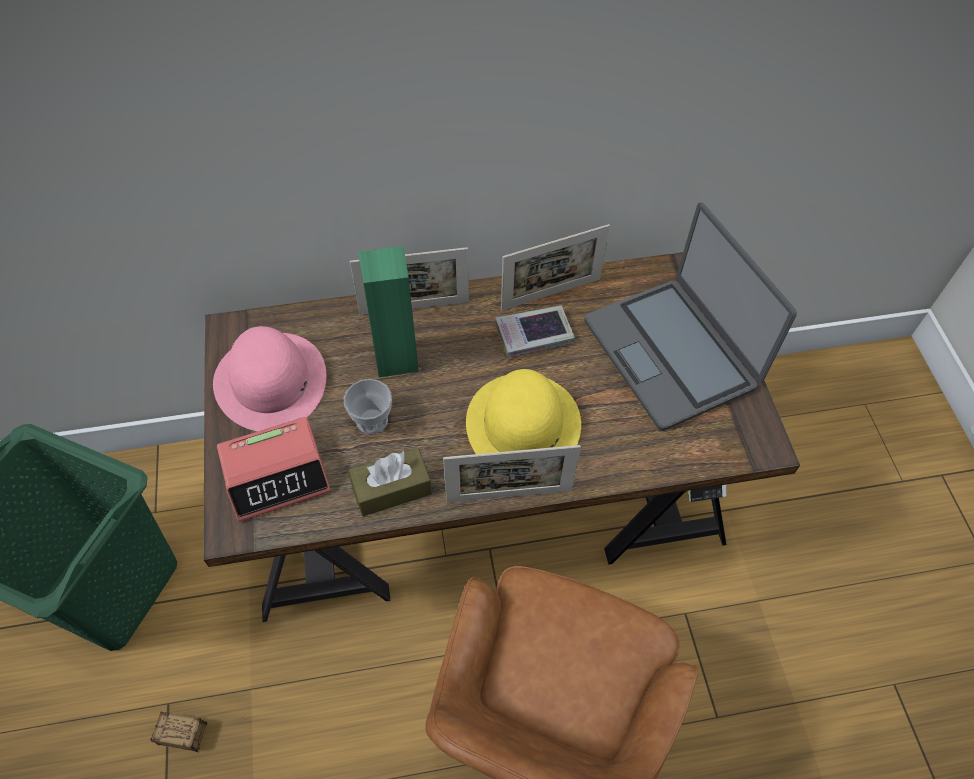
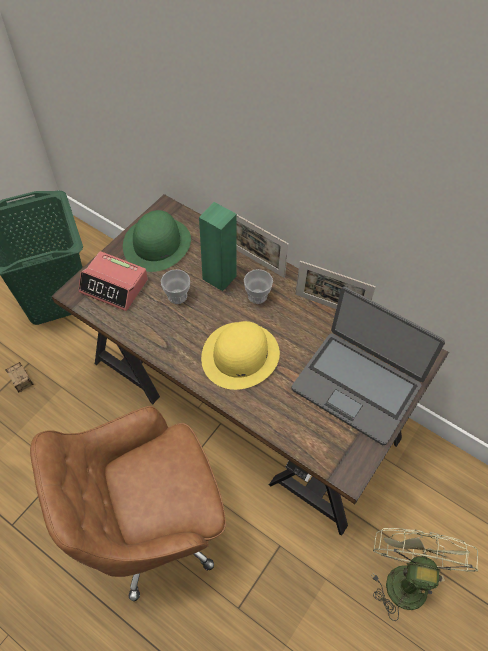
camera: 45 degrees right, 0 degrees up
(271, 381) = (157, 244): pink hat -> green hat
(392, 489) = (151, 332): brown tissue box -> none
(463, 345) = (257, 296): none -> cup
(509, 495) = (195, 380): picture frame -> none
(534, 335) = (296, 319): book -> none
(671, 353) = (357, 386): laptop -> laptop turned 75 degrees counterclockwise
(815, 526) = (405, 576): none -> green fan

